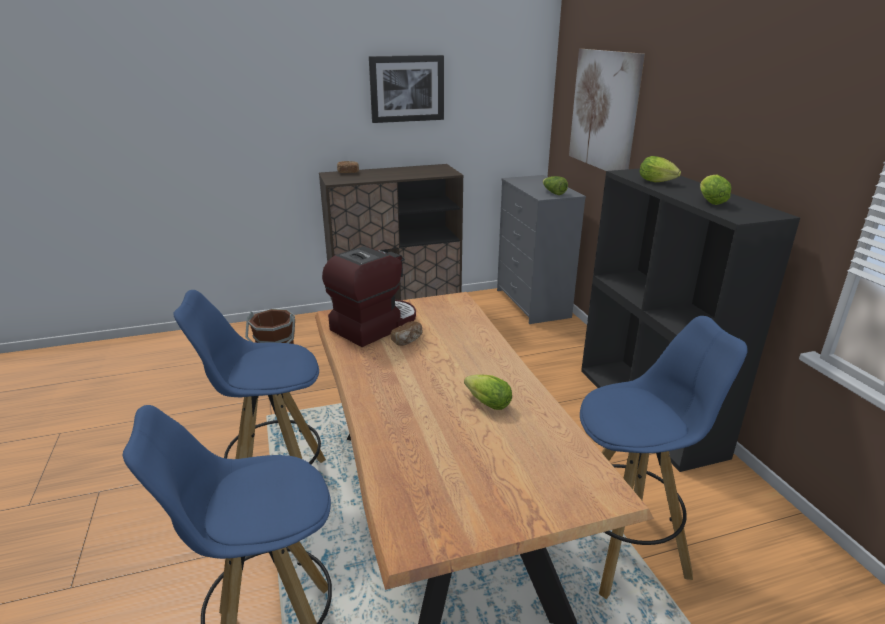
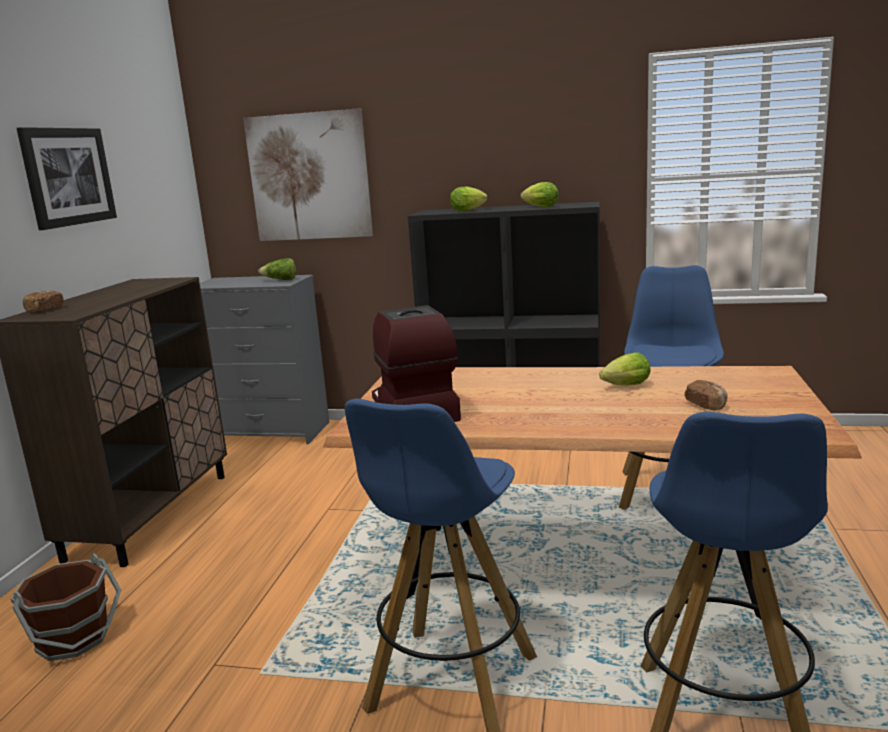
camera: 60 degrees left, 10 degrees down
(407, 340) = (470, 400): bread -> bread (706, 405)

